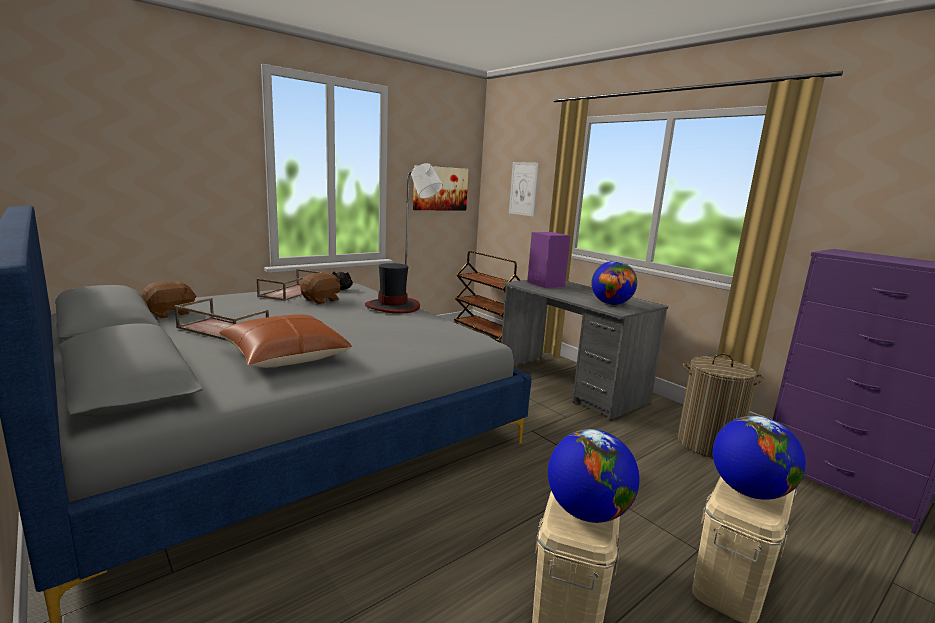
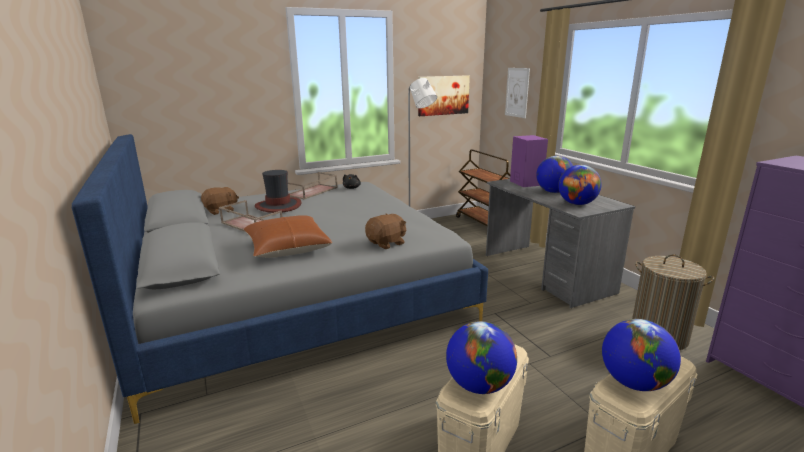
camera: 15 degrees right, 5 degrees up
(321, 300) = (332, 199): brown plush toy -> brown plush toy (387, 243)
(393, 306) = (386, 204): hat -> hat (278, 206)
(579, 292) = (553, 192): none -> globe

